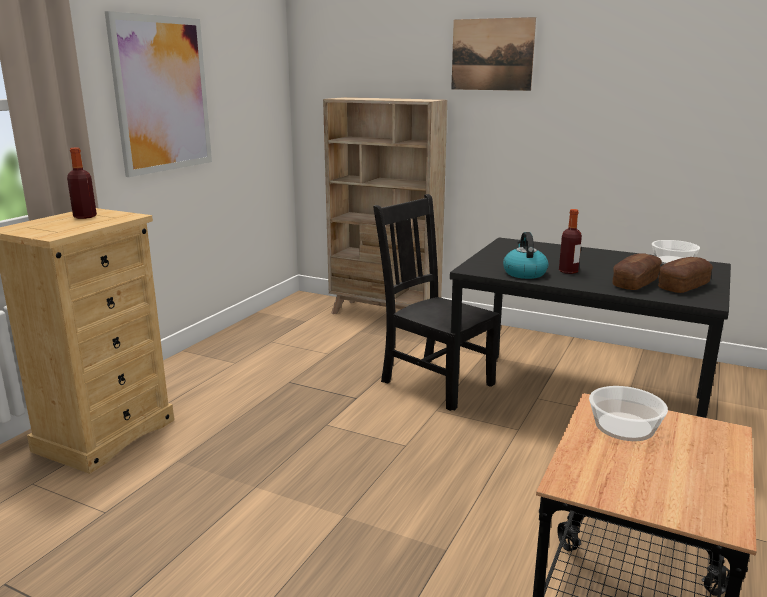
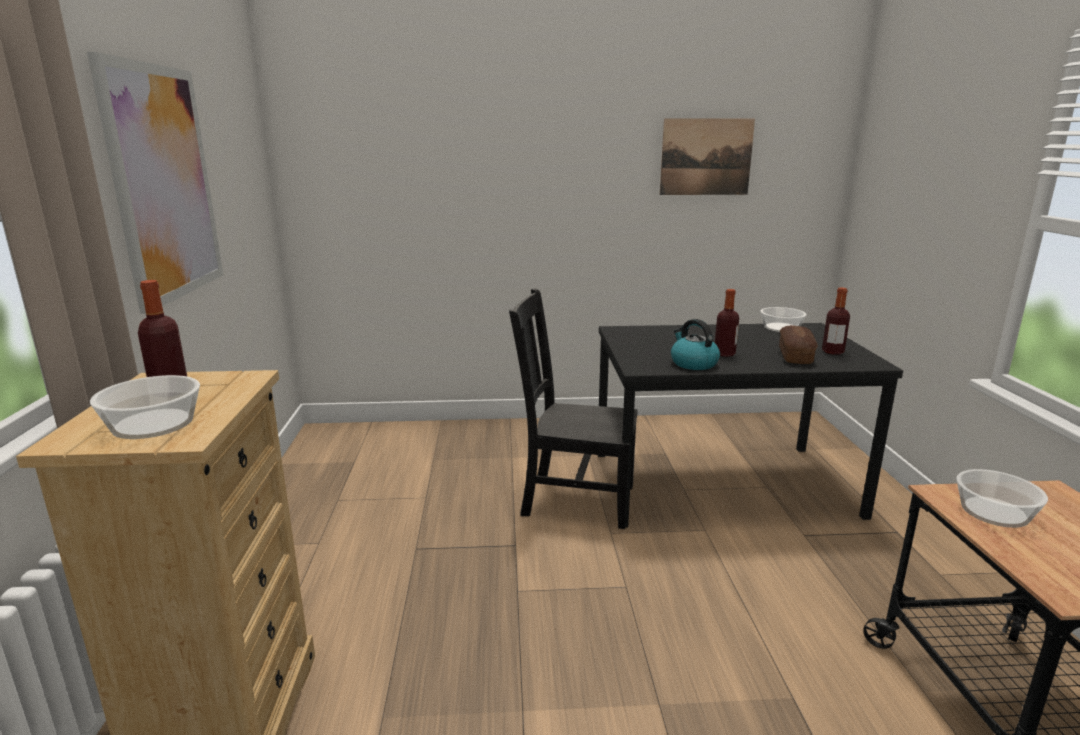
camera: 30 degrees left, 0 degrees up
(52, 228) = (154, 423): none -> bowl
(384, 315) = (440, 432): beige bookcase -> none
(492, 54) = (544, 126): picture -> picture (706, 157)
(683, 286) = (832, 352): bread -> bottle

